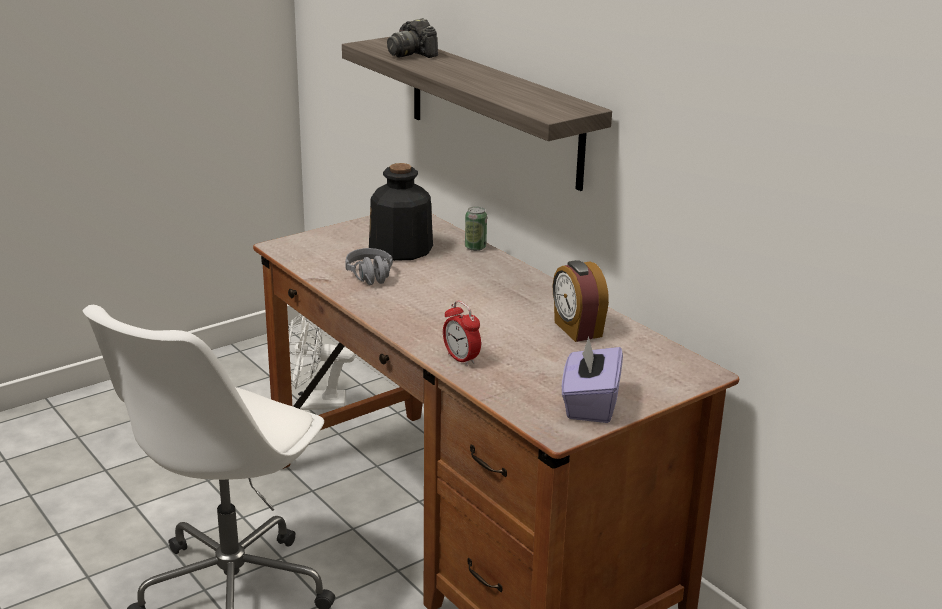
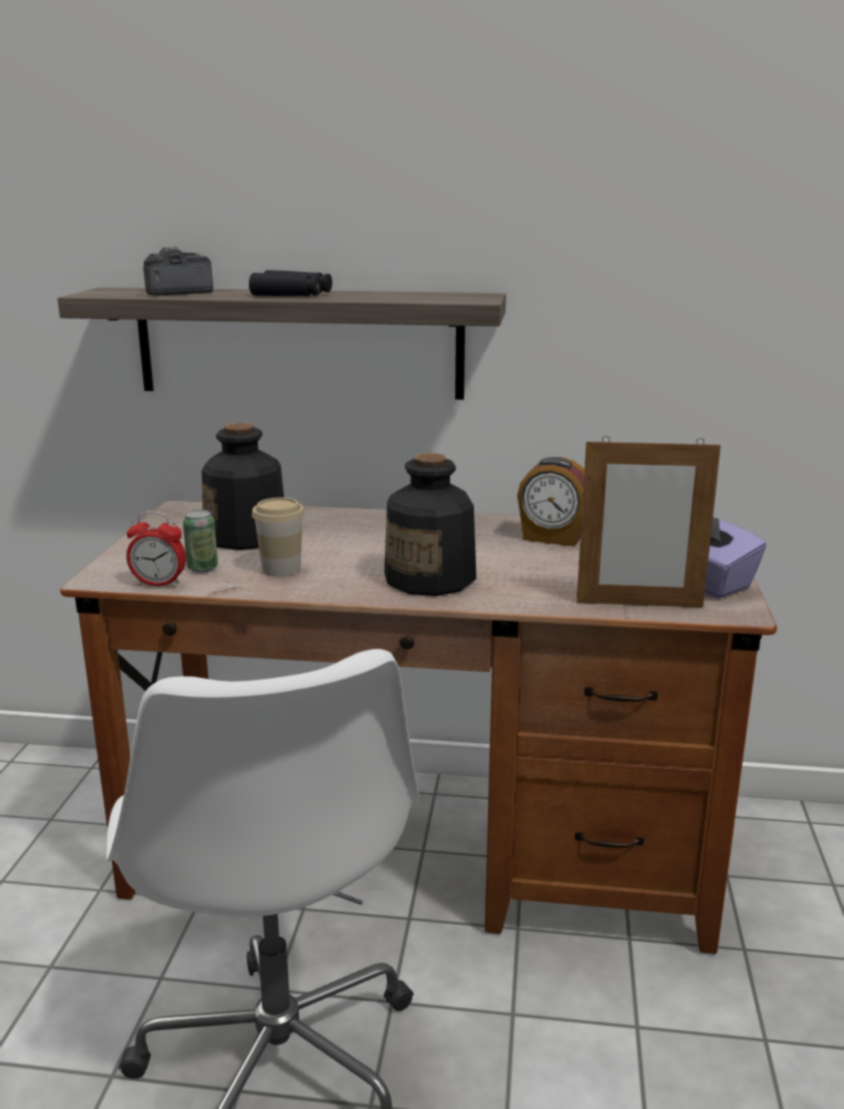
camera: 45 degrees left, 5 degrees down
(313, 404) = (66, 813): white fan -> none
(372, 279) = (281, 569): grey headphones -> cup
(412, 54) = (174, 292): camera -> camera turned 135 degrees clockwise
(434, 322) = (431, 579): none -> bottle
(461, 359) = (529, 595): alarm clock -> alarm clock (159, 584)
(466, 75) = (292, 294): none -> black binoculars
(475, 247) = (315, 512): can -> can (202, 568)
(510, 396) = (639, 604): none -> picture frame

